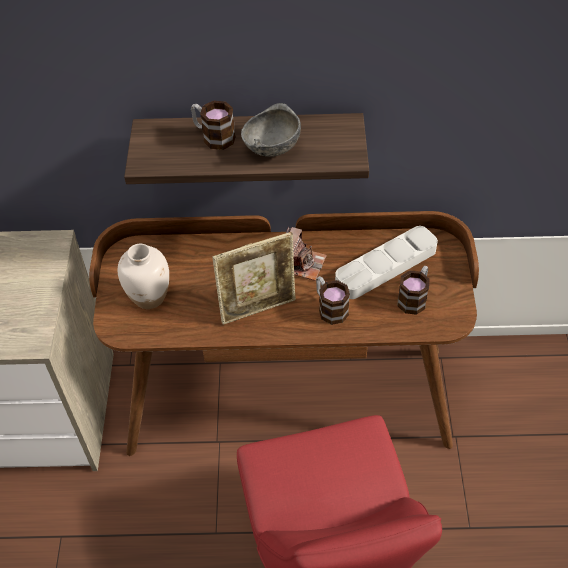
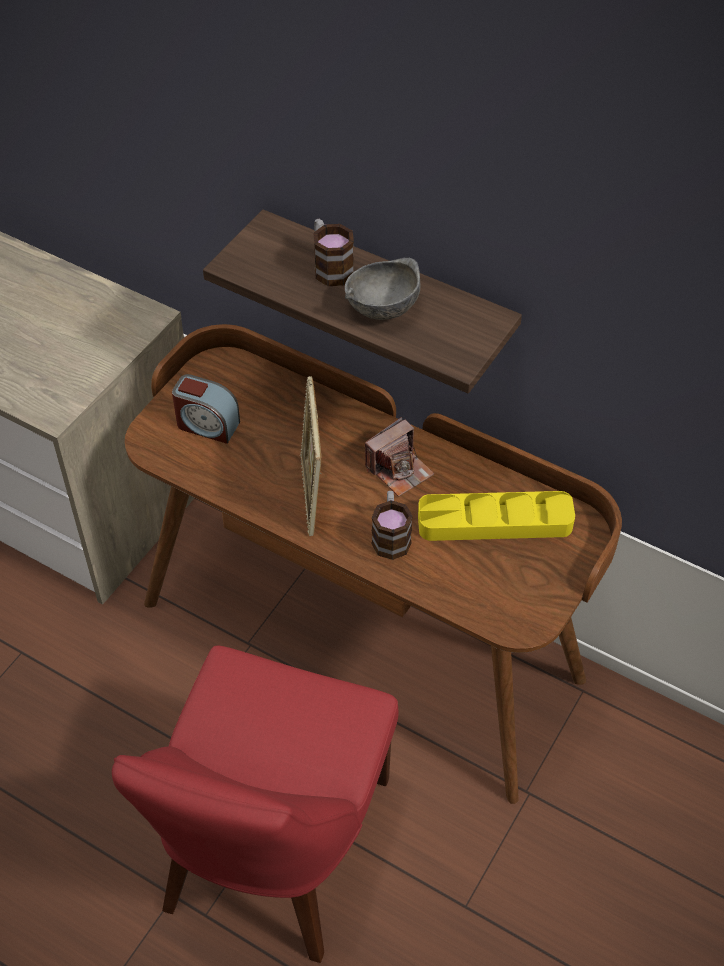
camera: 30 degrees right, 0 degrees up
(149, 297) = (207, 425): white vase -> alarm clock
(258, 308) = (311, 496): picture frame -> picture frame turned 75 degrees clockwise
(386, 266) = (495, 521): grey tray -> yellow tray
(414, 298) = (498, 575): mug -> none

